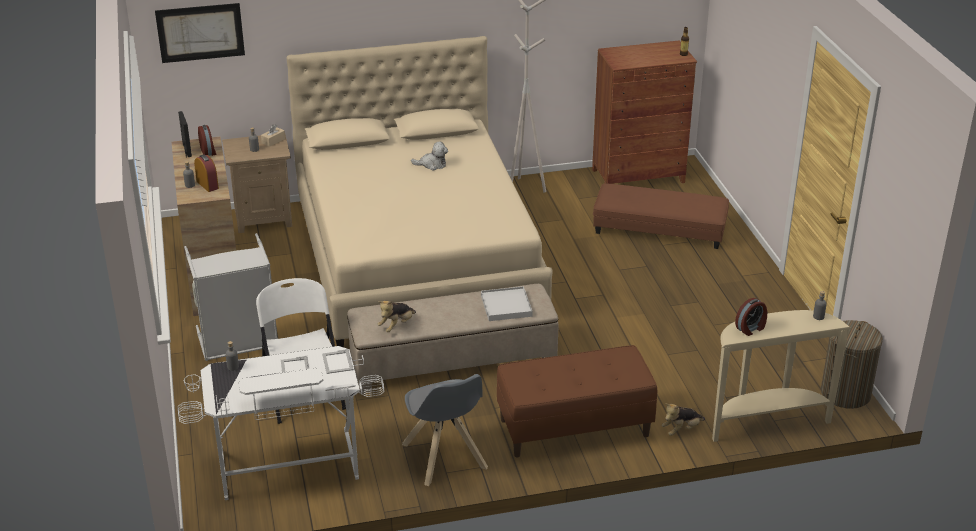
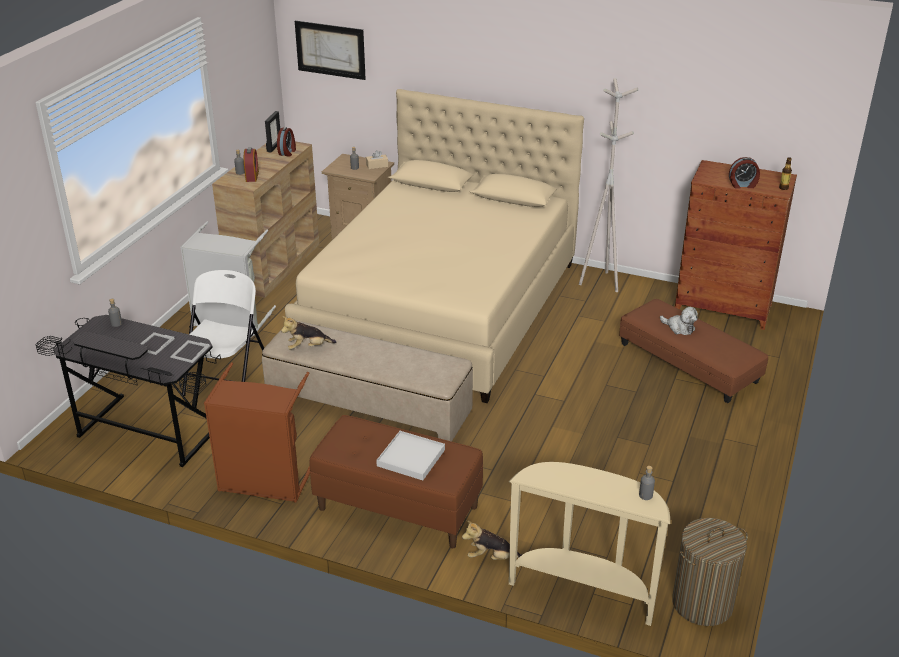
camera: 35 degrees right, 0 degrees up
(288, 467) = (147, 432): white desk -> black desk
(432, 164) = (473, 223): plush toy -> plush toy (679, 328)
(445, 458) = (264, 482): grey chair -> brown laundry basket
(506, 306) = (414, 368): white tray -> white tray (411, 458)
(751, 329) = (558, 476): alarm clock -> alarm clock (742, 185)

